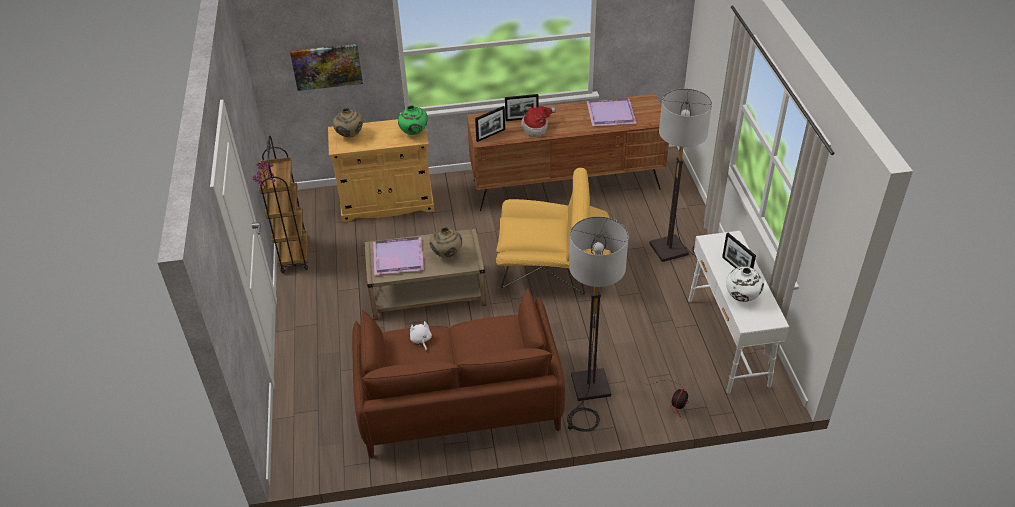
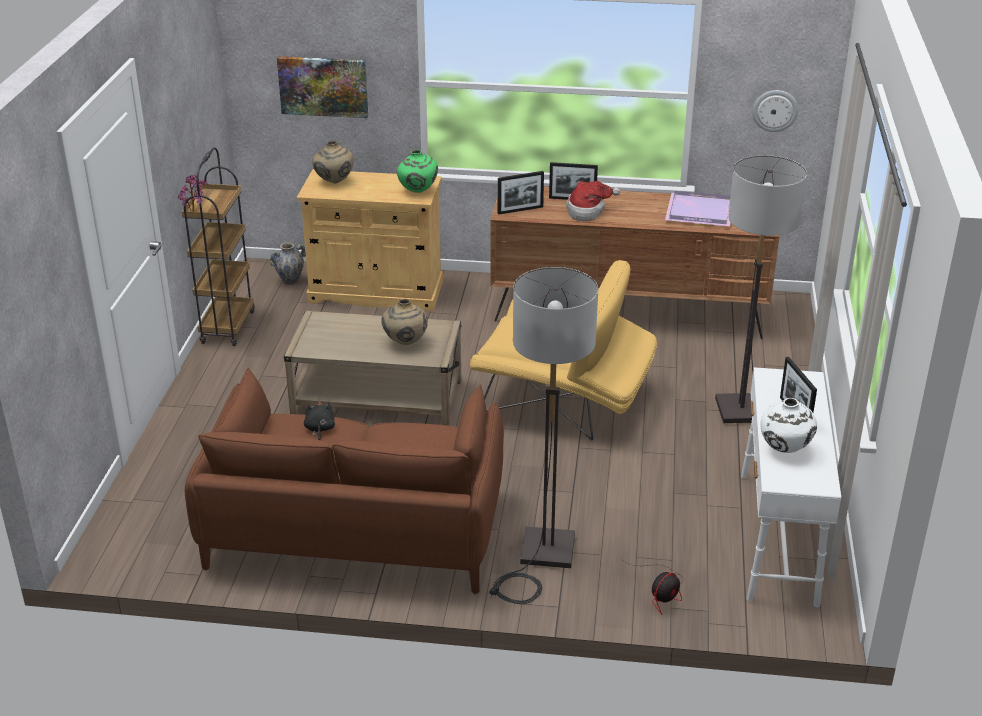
camera: 15 degrees right, 10 degrees down
(321, 206) = (290, 281): none -> vase
(397, 258) = (338, 335): purple tray -> none
(421, 340) = (319, 429): white plush toy -> black plush toy
(649, 34) = (775, 110): none -> wall clock

